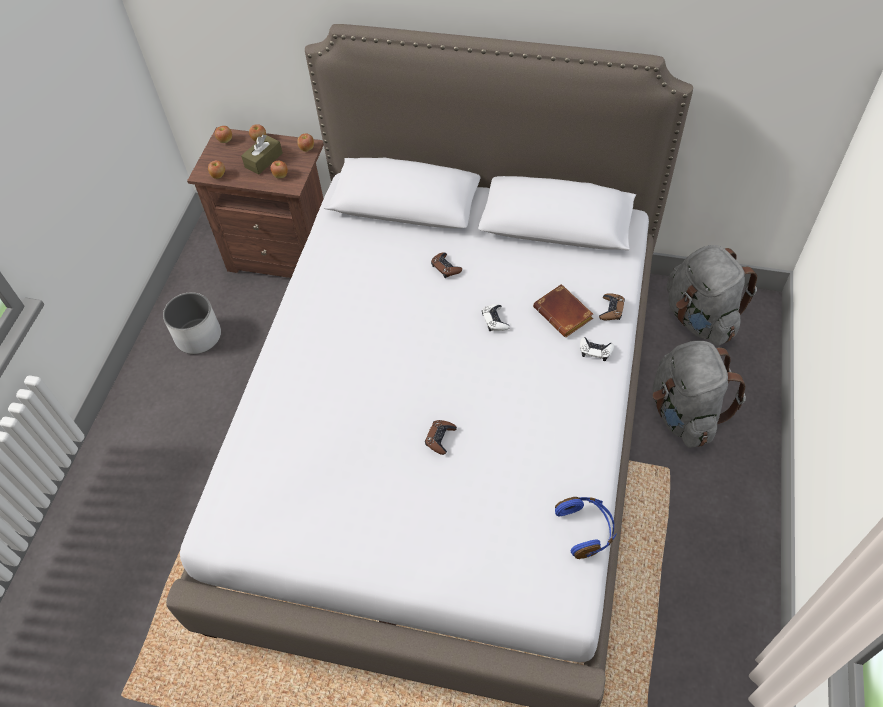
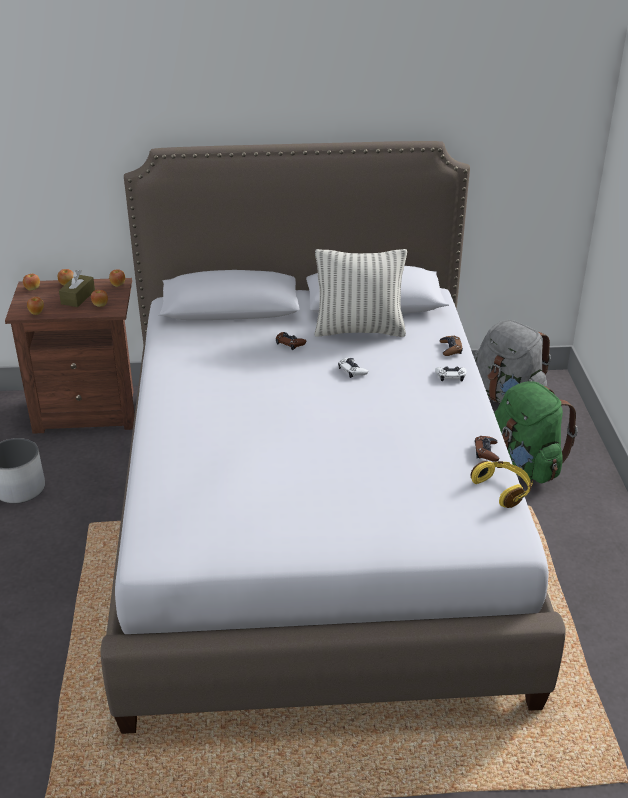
camera: 20 degrees left, 20 degrees down
(440, 438) = (341, 454): brown game controller -> brown game controller (486, 451)
(524, 262) = (359, 330): none -> pillow
(565, 314) = (412, 357): brown book -> none
(586, 529) = (503, 489): blue headphones -> yellow headphones
(684, 413) = (524, 465): grey backpack -> green backpack

